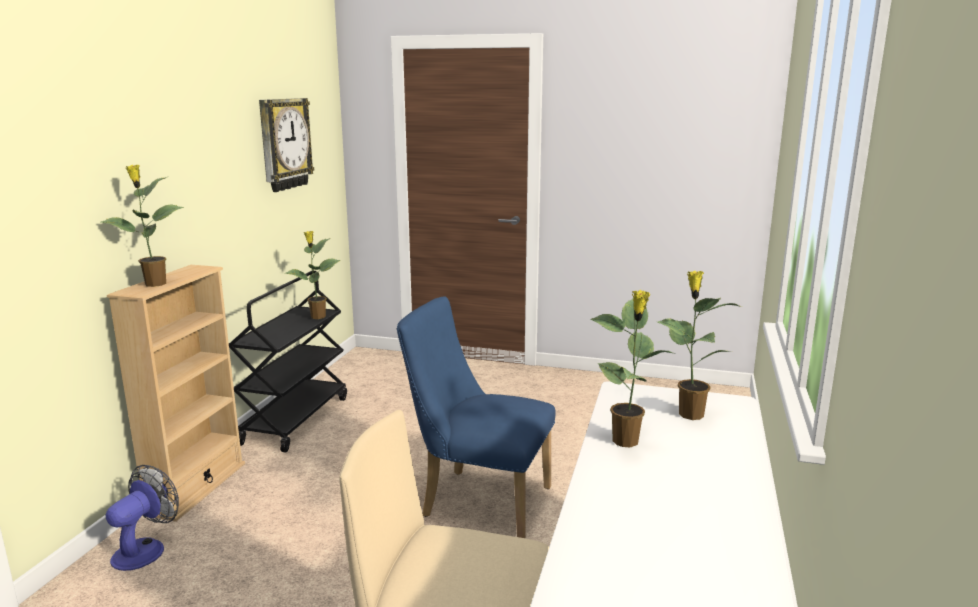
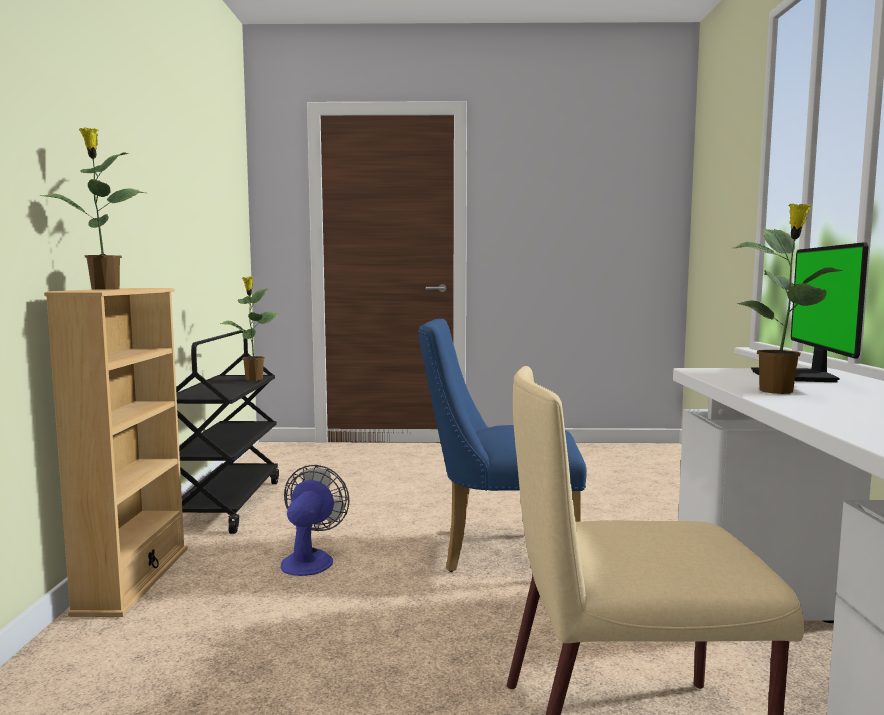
camera: 15 degrees left, 10 degrees down
(145, 549) = (92, 652): fan -> fan (310, 559)
(284, 144) = (207, 190): wall clock -> none
(689, 414) = (798, 377): potted plant -> monitor

